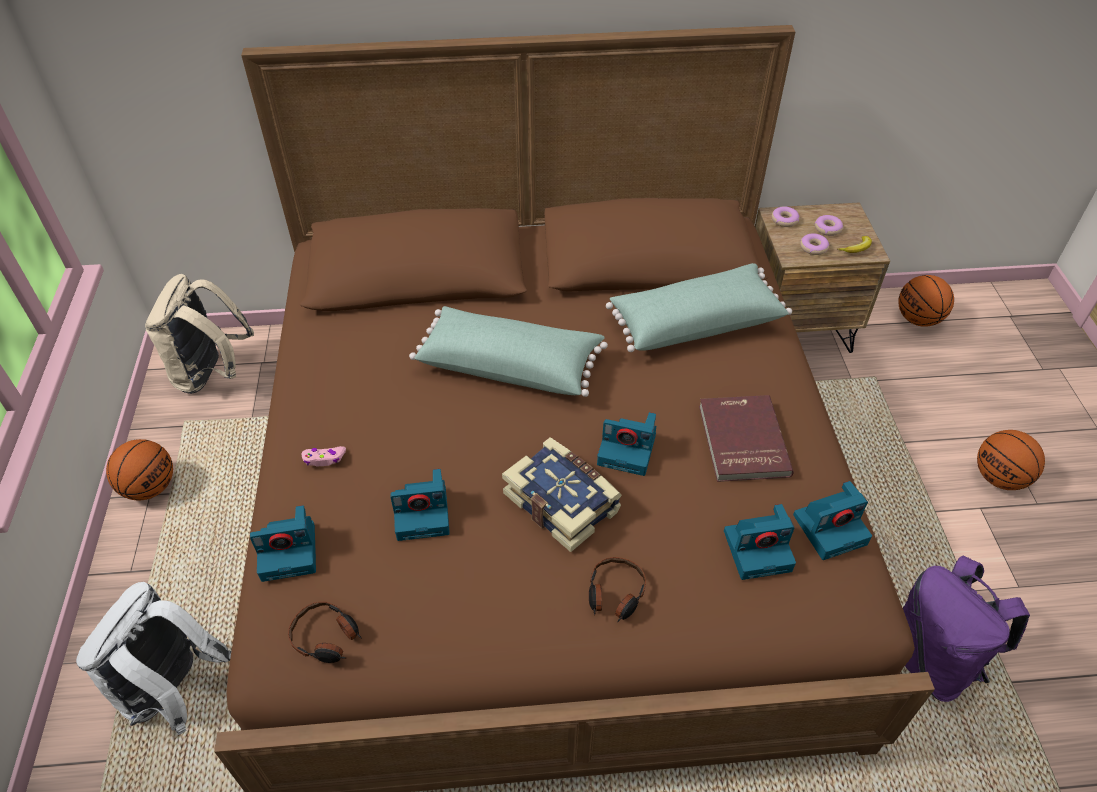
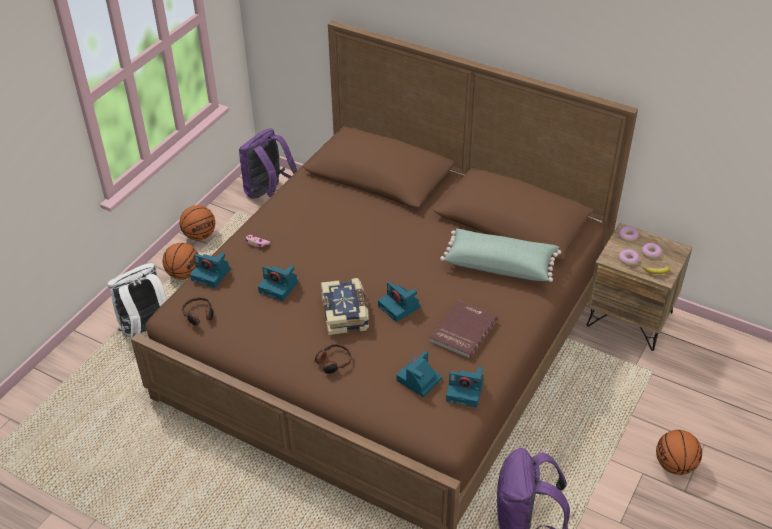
camera: 35 degrees right, 5 degrees down
(211, 374) = (268, 192): beige backpack -> purple backpack
(510, 364) = (380, 241): green pillow -> none
(758, 549) = (418, 380): camera -> camera turned 105 degrees clockwise
(917, 319) = (724, 353): basketball -> basketball (183, 274)

